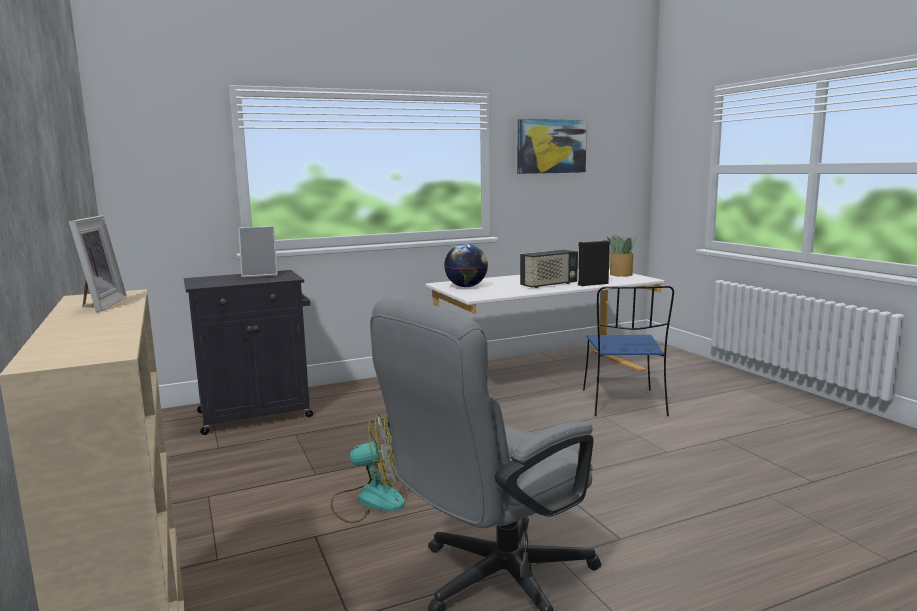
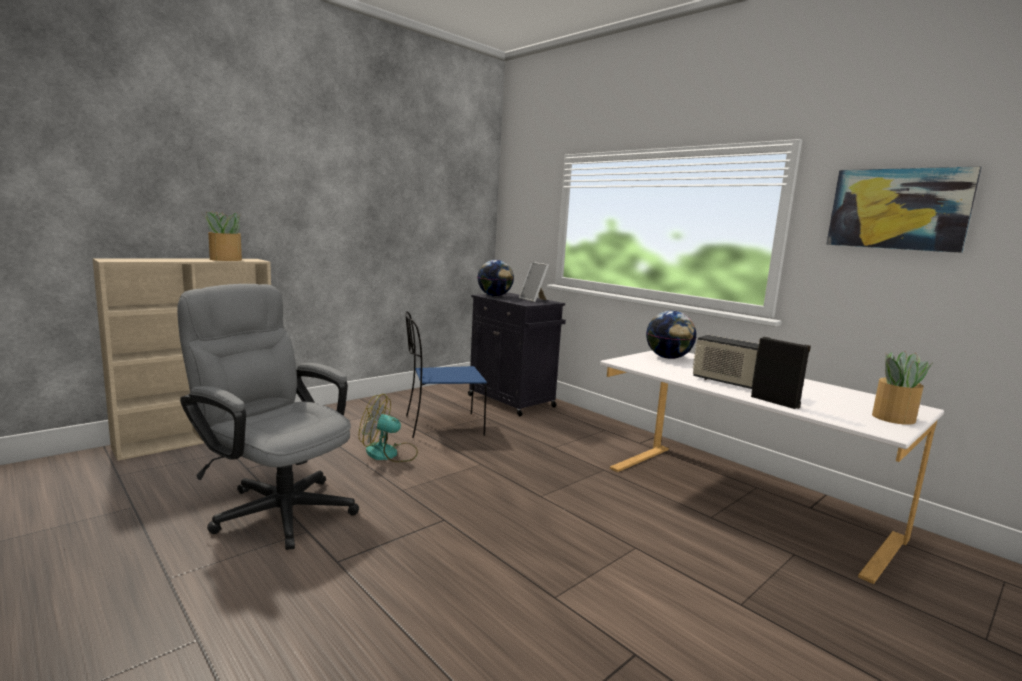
camera: 70 degrees right, 0 degrees up
(97, 305) = (225, 259): picture frame -> potted plant
(211, 283) = (494, 296): none -> globe
(368, 500) = (389, 454): fan -> fan turned 120 degrees clockwise
(624, 404) = (696, 563): blue chair -> blue chair (441, 426)

